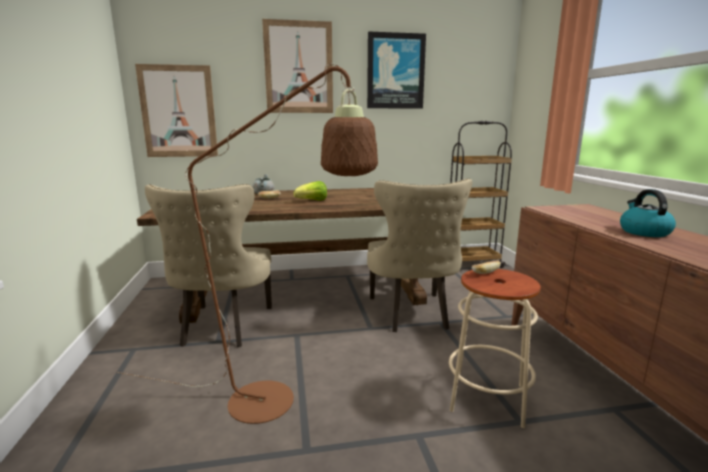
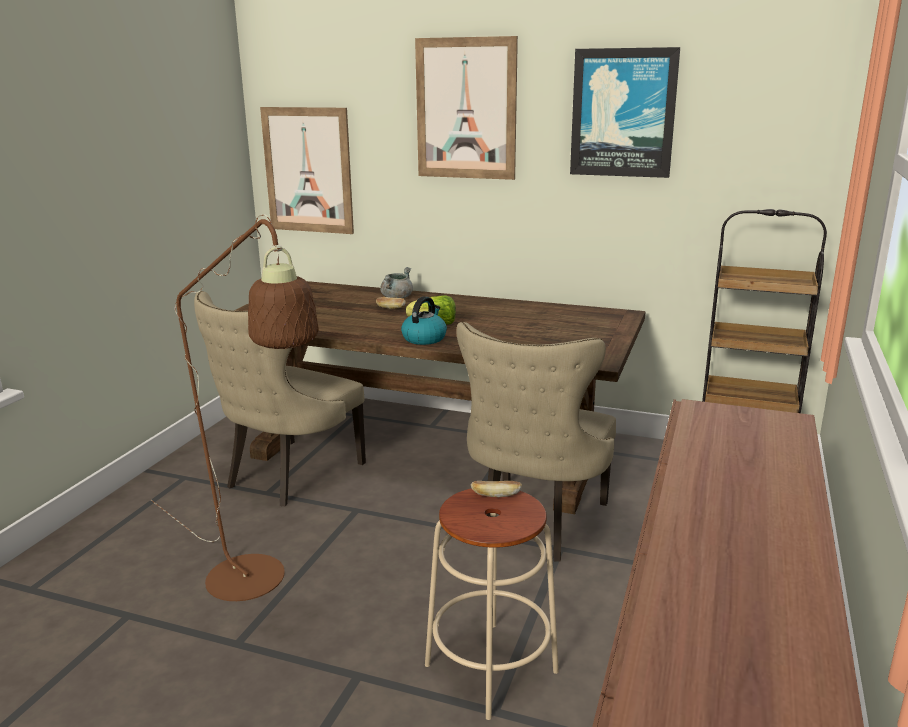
camera: 30 degrees right, 5 degrees up
(643, 232) = (736, 495): kettle -> kettle (424, 338)

